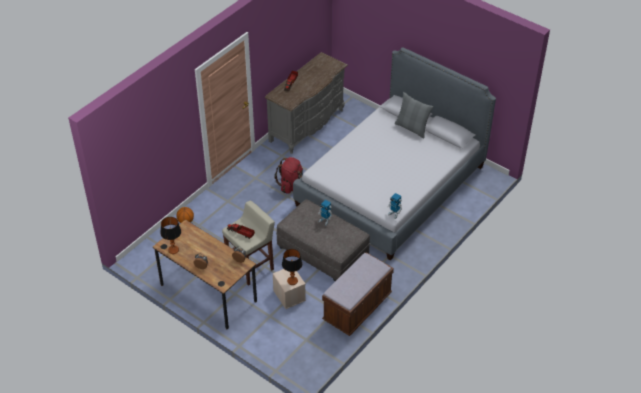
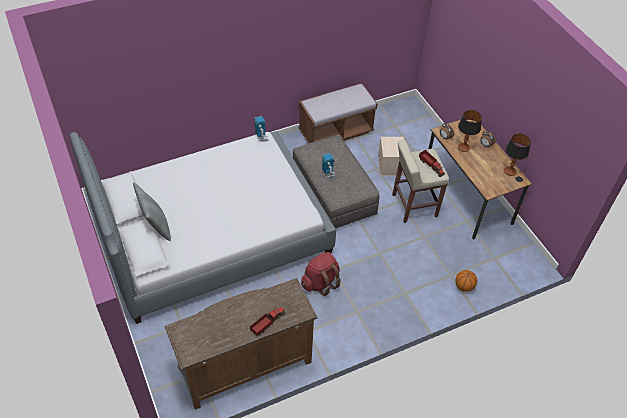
camera: 155 degrees left, 5 degrees up
(292, 281) = (391, 142): table lamp -> table lamp (463, 147)

